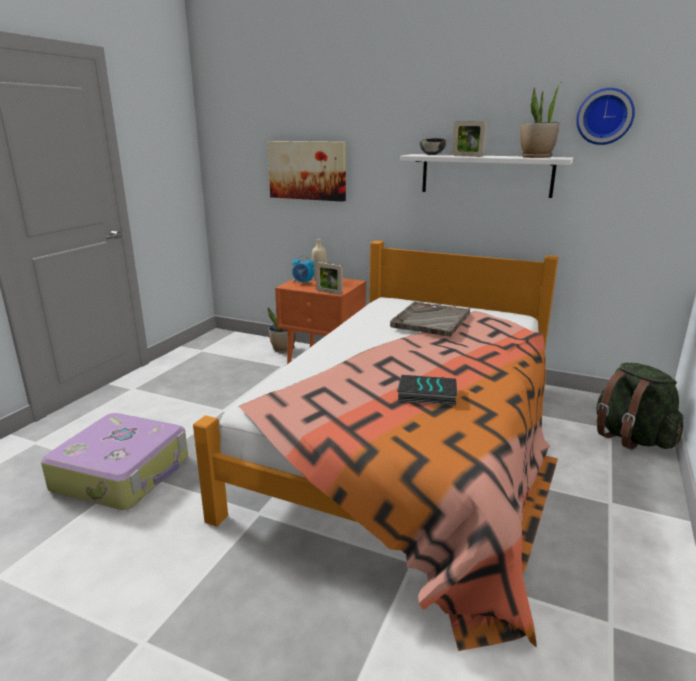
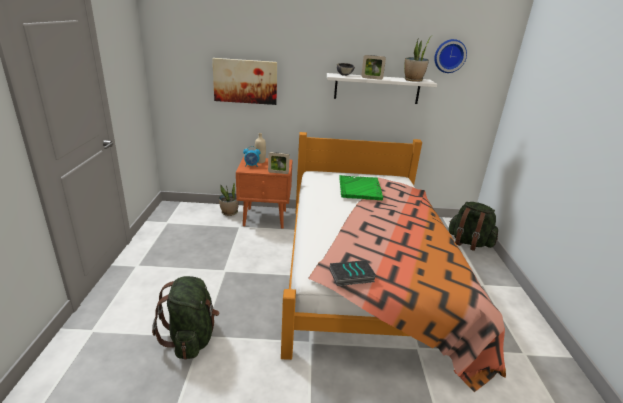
camera: 25 degrees left, 5 degrees up
(123, 473) = (191, 338): suitcase -> green backpack
(426, 395) = (408, 247): book -> book (351, 276)
(430, 320) = (359, 189): grey tray -> green tray

